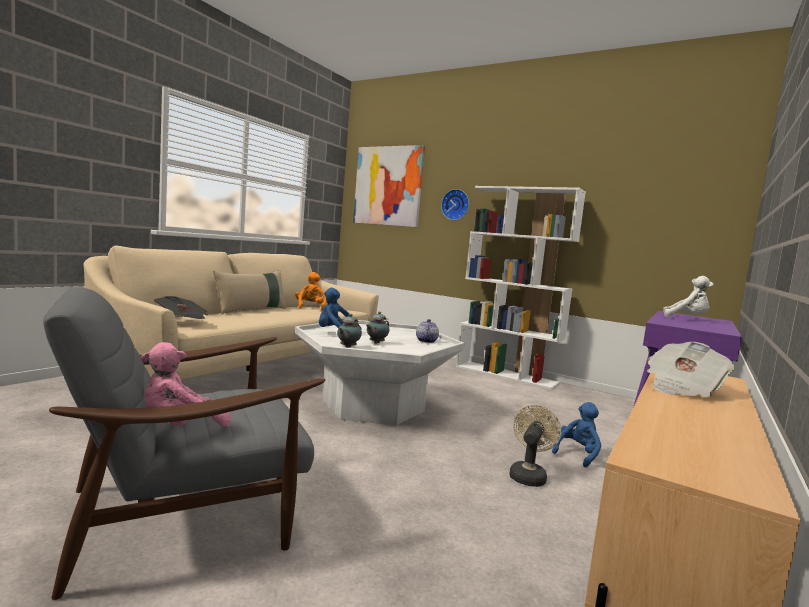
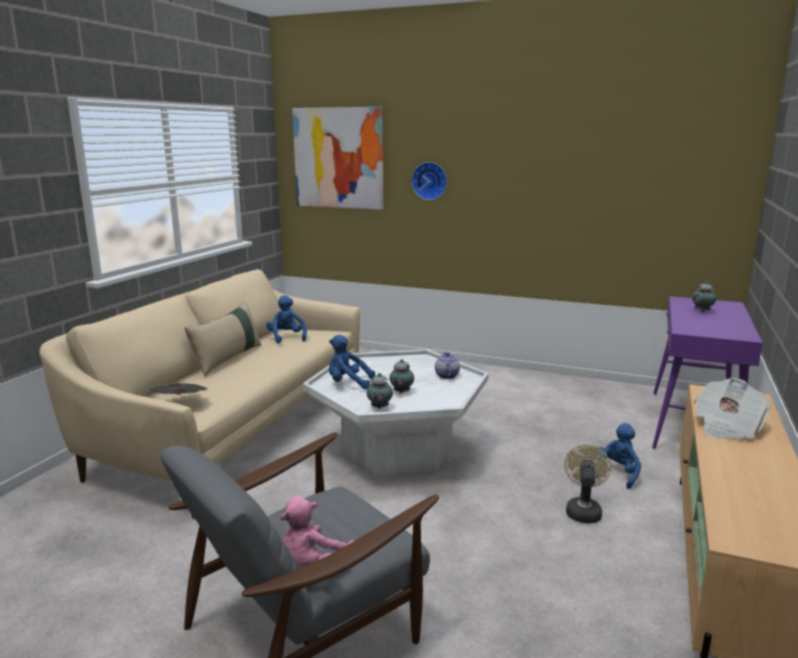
camera: 10 degrees left, 10 degrees up
(310, 307) = (286, 337): orange plush toy -> blue plush toy
(506, 375) = (510, 374): white bookcase -> none
(686, 318) = (702, 311): white plush toy -> teapot

